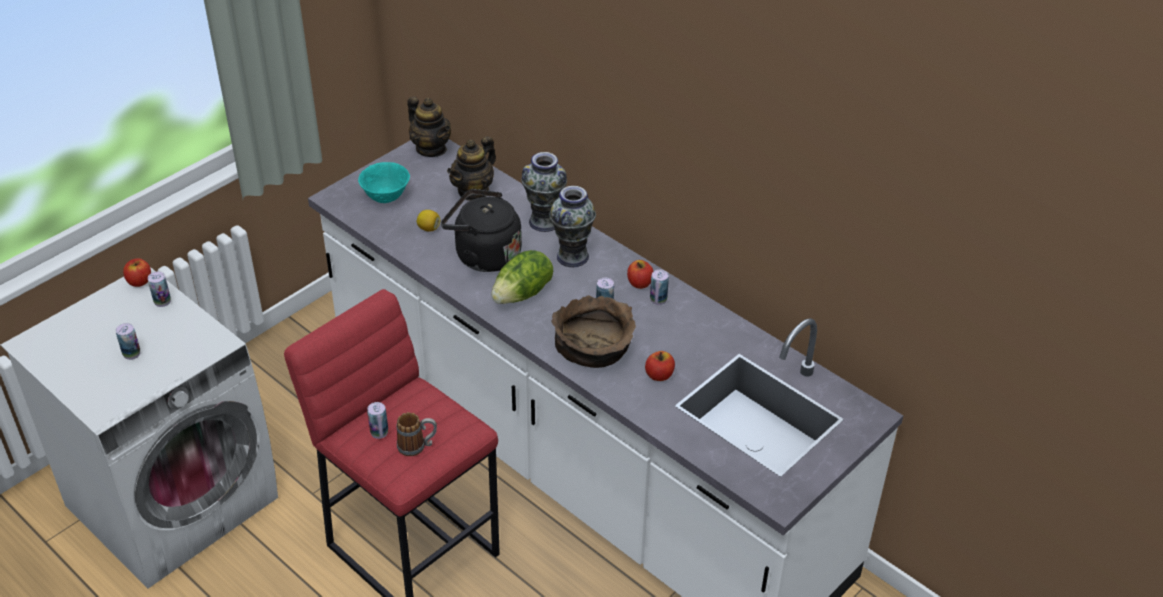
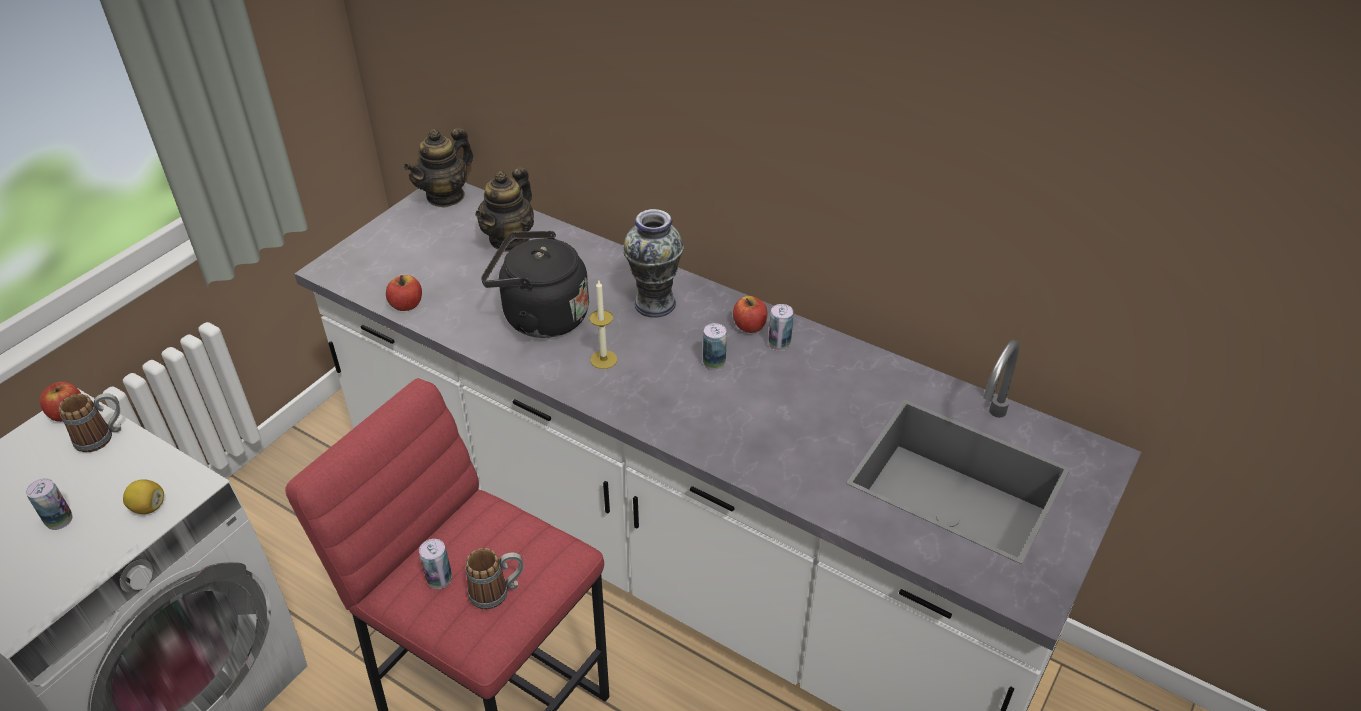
camera: 10 degrees left, 0 degrees up
(162, 301) = (103, 437): can -> mug
(386, 197) = (398, 260): turquoise bowl -> none
(429, 228) = (461, 292): lemon -> lemon (148, 507)
(431, 149) = (446, 196): teapot -> teapot turned 90 degrees clockwise
(523, 294) = (603, 359): lettuce -> candle
(544, 222) = (608, 266): vase -> none
(594, 348) = (716, 418): brown bowl -> none
(659, 375) = (812, 443): apple -> apple (406, 305)

